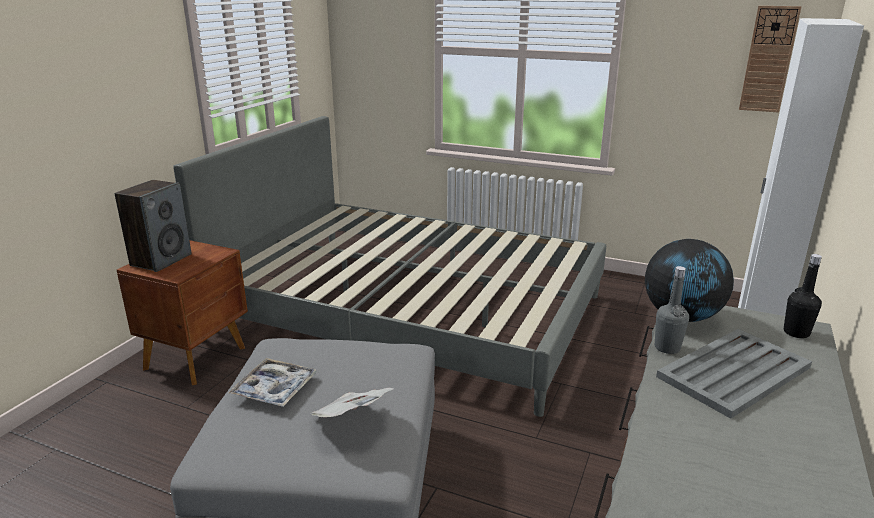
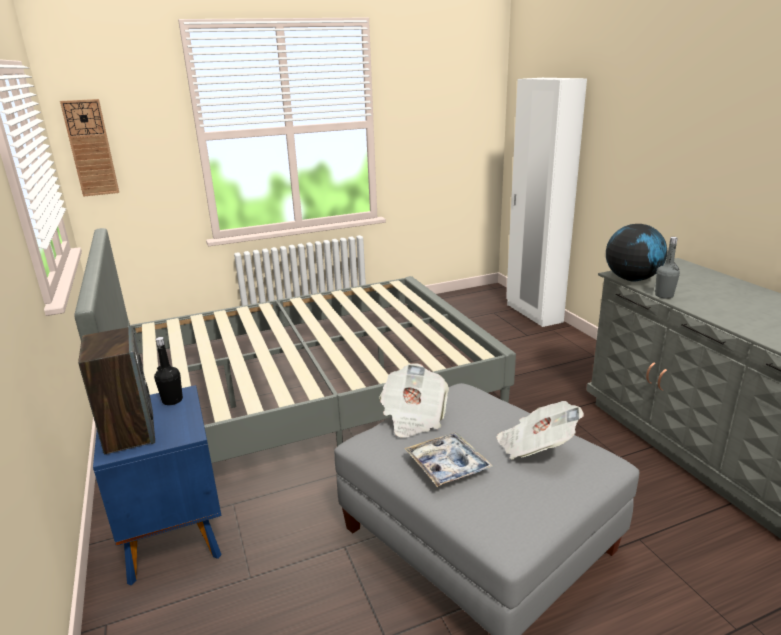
camera: 45 degrees left, 0 degrees up
(197, 358) = (175, 535): brown nightstand -> blue nightstand
(328, 346) = (413, 417): none -> newspaper
(735, 372) = (707, 293): grey tray -> none
(768, 59) = (472, 113): wall clock -> wall clock (90, 148)
(796, 332) = (680, 266): black bottle -> black bottle (172, 400)

